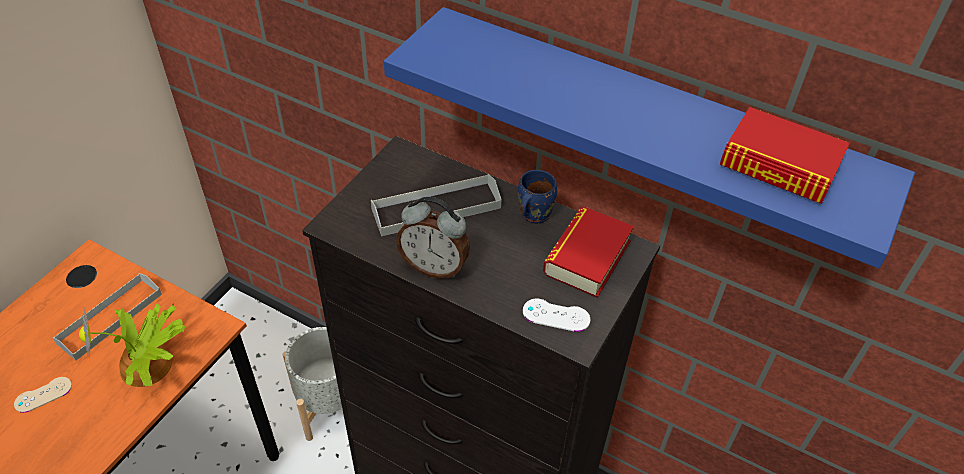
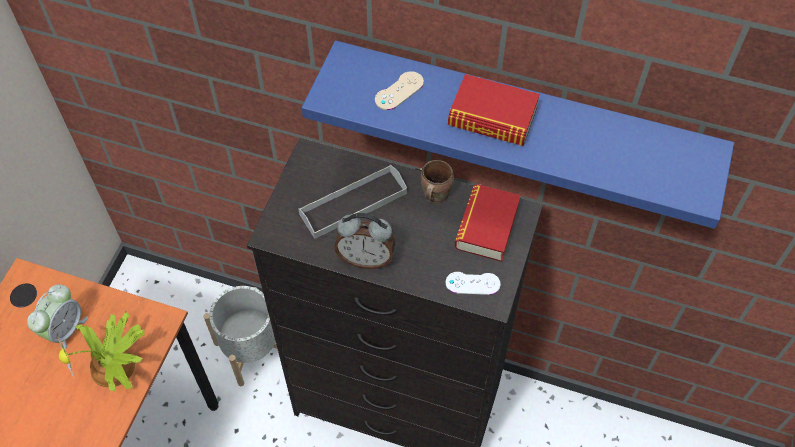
camera: 10 degrees left, 10 degrees up
(43, 395) = (32, 410): beige game controller -> beige game controller (399, 91)
(110, 318) = (65, 330): grey tray -> alarm clock
(532, 214) = (434, 194): blue mug -> brown mug
(779, 165) = (634, 155): book -> book (492, 117)

